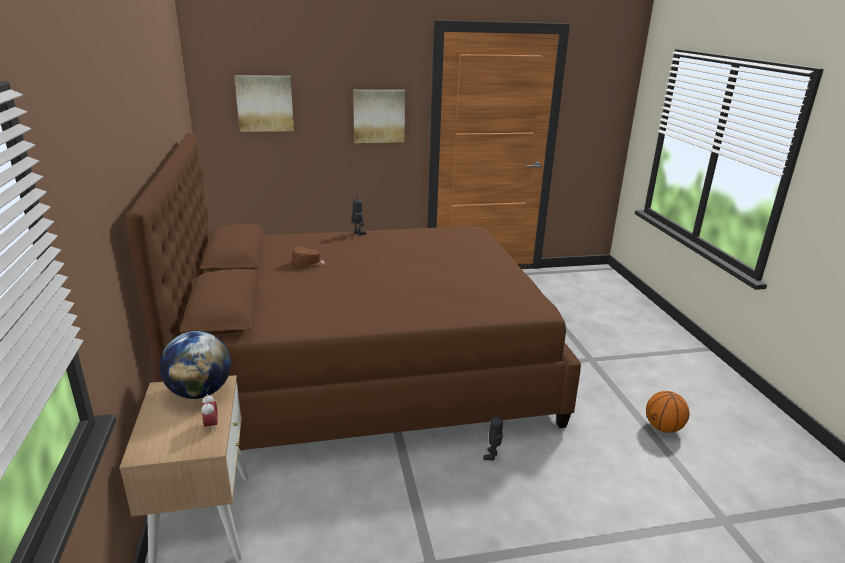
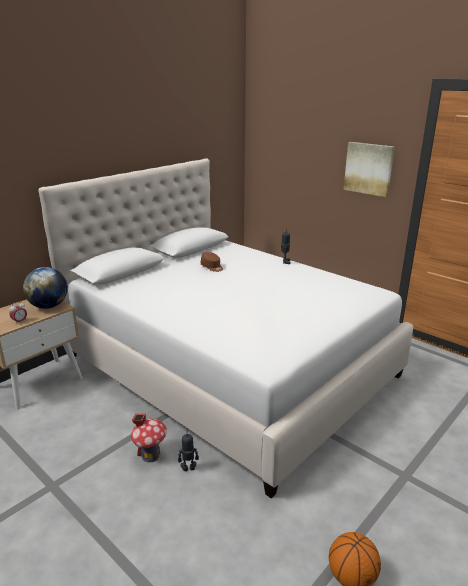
camera: 55 degrees right, 0 degrees up
(265, 103) = (287, 146): picture -> none
(366, 368) = (229, 365): brown bed -> white bed
(451, 473) = (150, 455): none -> toy house

